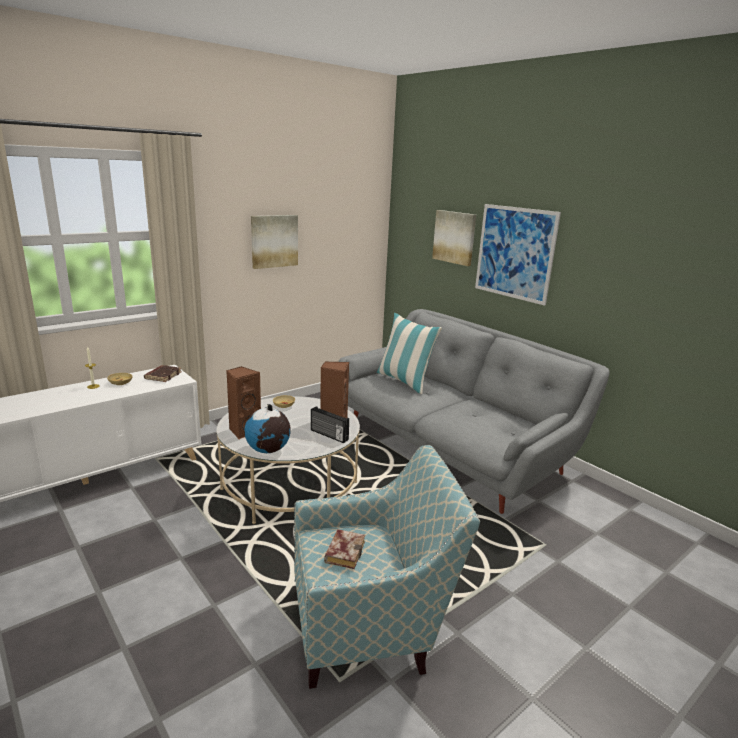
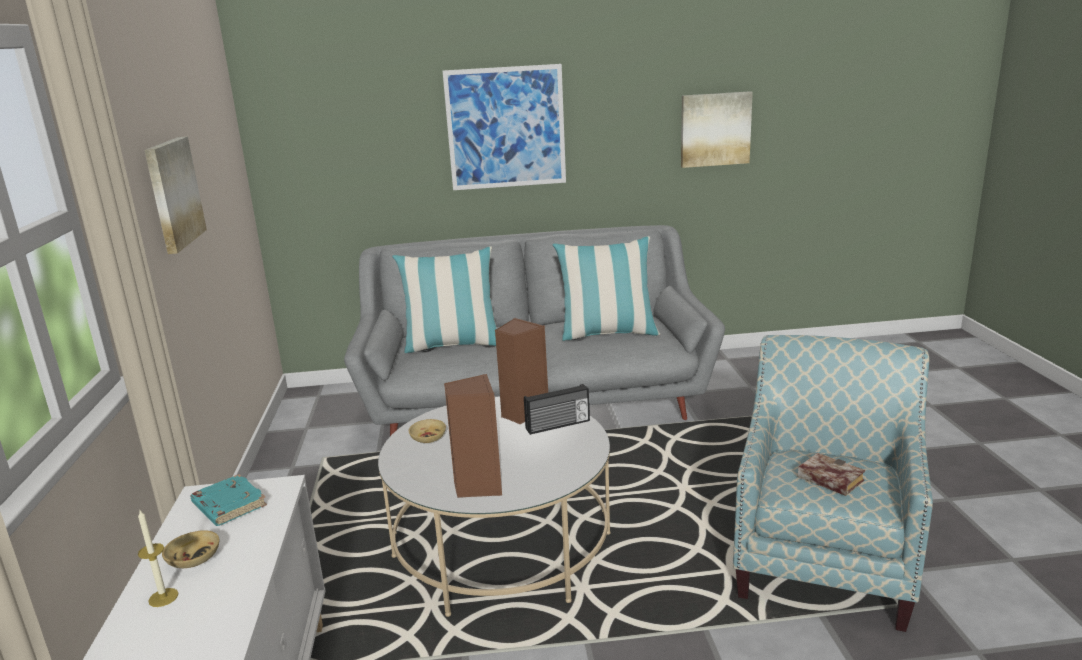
camera: 55 degrees left, 0 degrees up
(163, 376) = (228, 505): brown book -> turquoise book
(268, 450) = (560, 477): globe -> none
(454, 237) = (396, 127): picture -> picture (715, 129)
(483, 420) = (607, 333): none -> pillow

